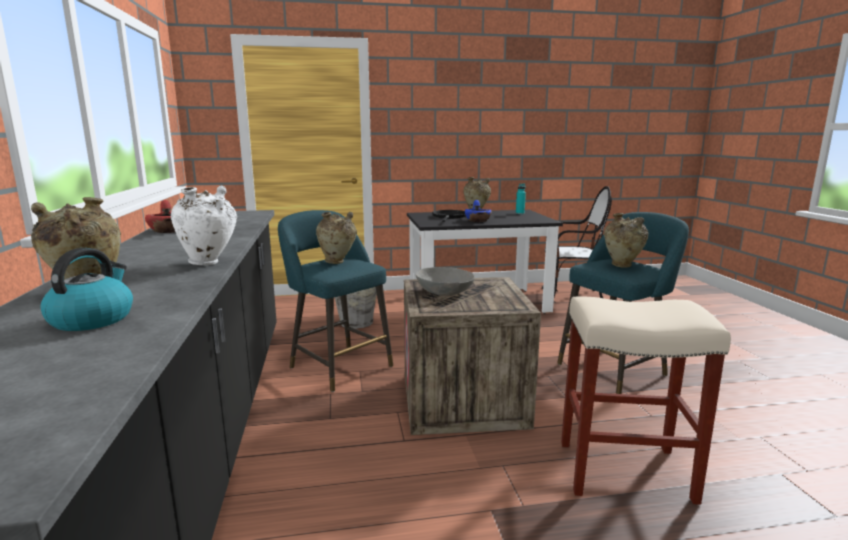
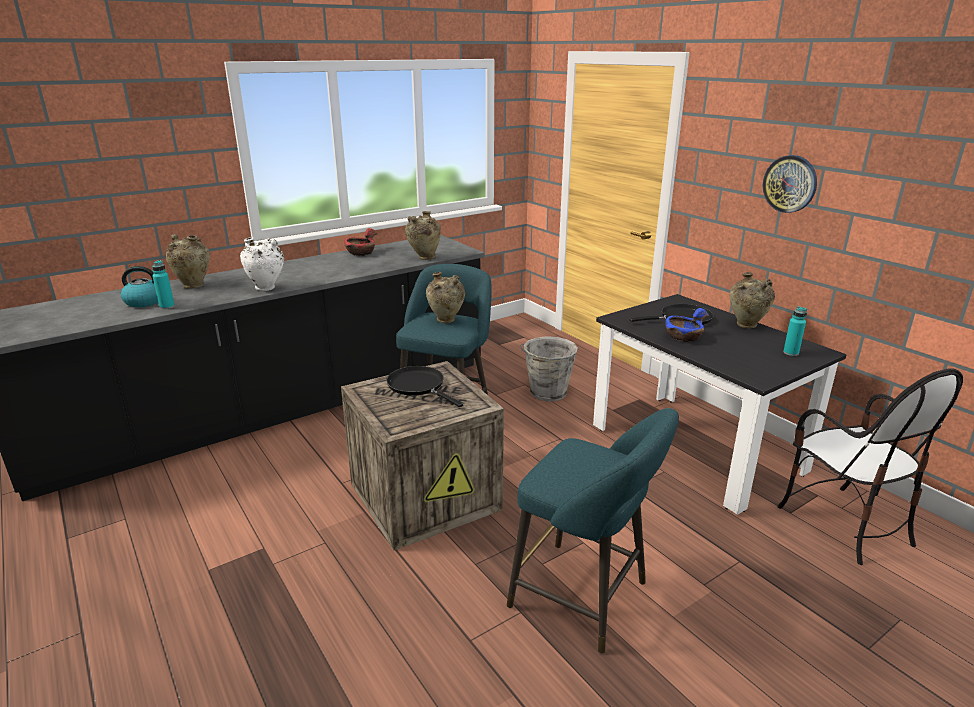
camera: 65 degrees right, 10 degrees up
(160, 307) = (167, 307): none -> turquoise bottle
(444, 292) = (418, 386): grey bowl -> black frying pan
(463, 121) = (790, 184): none -> wall clock
(622, 266) = (581, 469): beige vase -> beige vase (424, 258)
(623, 471) = (341, 621): beige stool -> none

